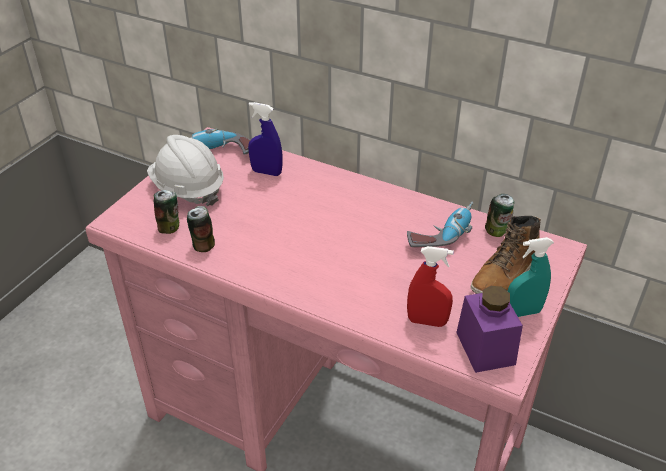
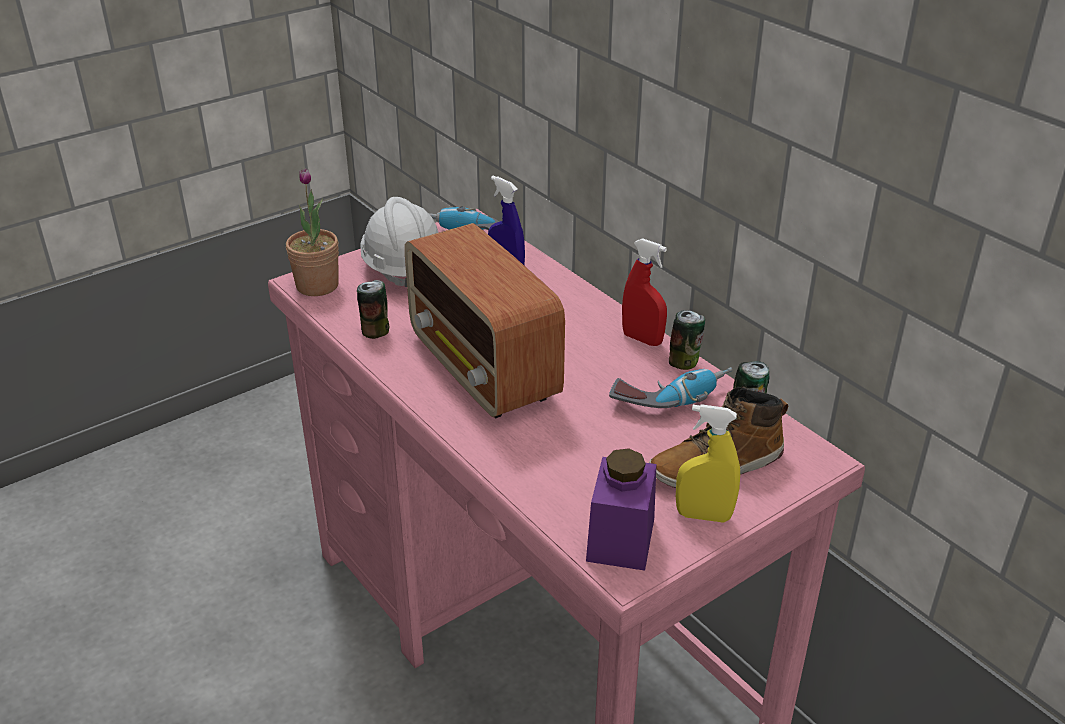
camera: 25 degrees right, 5 degrees down
(130, 221) = (317, 285): none -> potted plant
(170, 227) = (353, 304): can -> can (684, 363)
(304, 251) = (484, 369): none -> radio
(427, 321) = (571, 487): red spray bottle -> red spray bottle (642, 339)
(522, 312) = (703, 516): turquoise spray bottle -> yellow spray bottle

